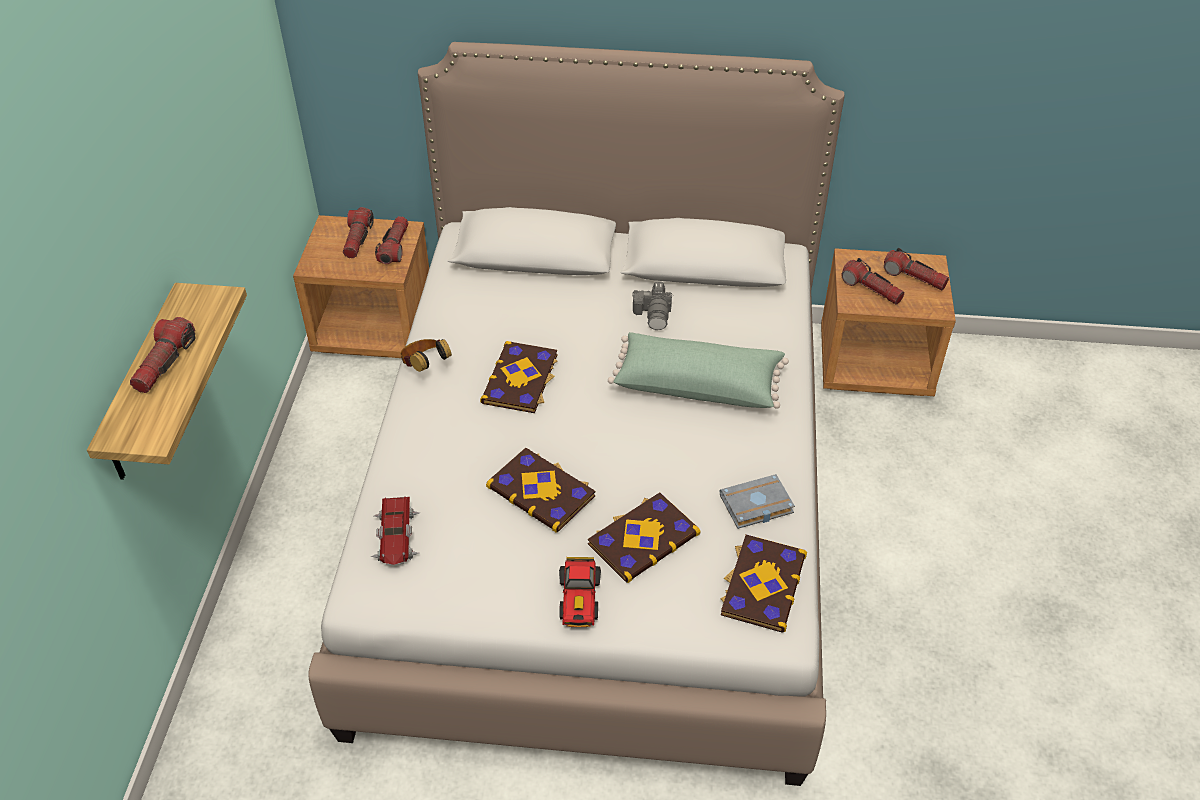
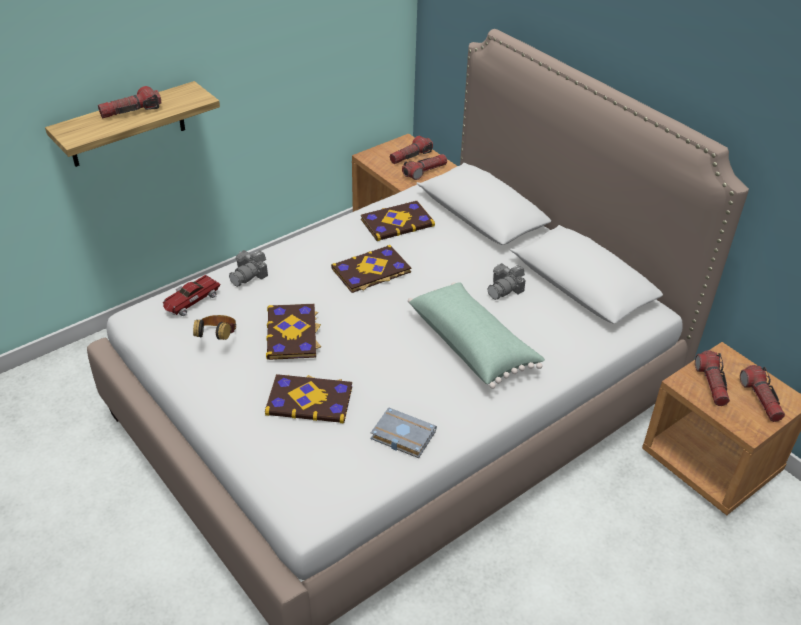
camera: 45 degrees right, 5 degrees down
(412, 469) = (249, 275): none -> camera
(425, 366) = (332, 231): headphones -> headphones (217, 338)
(579, 601) = (228, 403): toy car -> none
(762, 584) = (337, 480): book -> book (397, 222)

